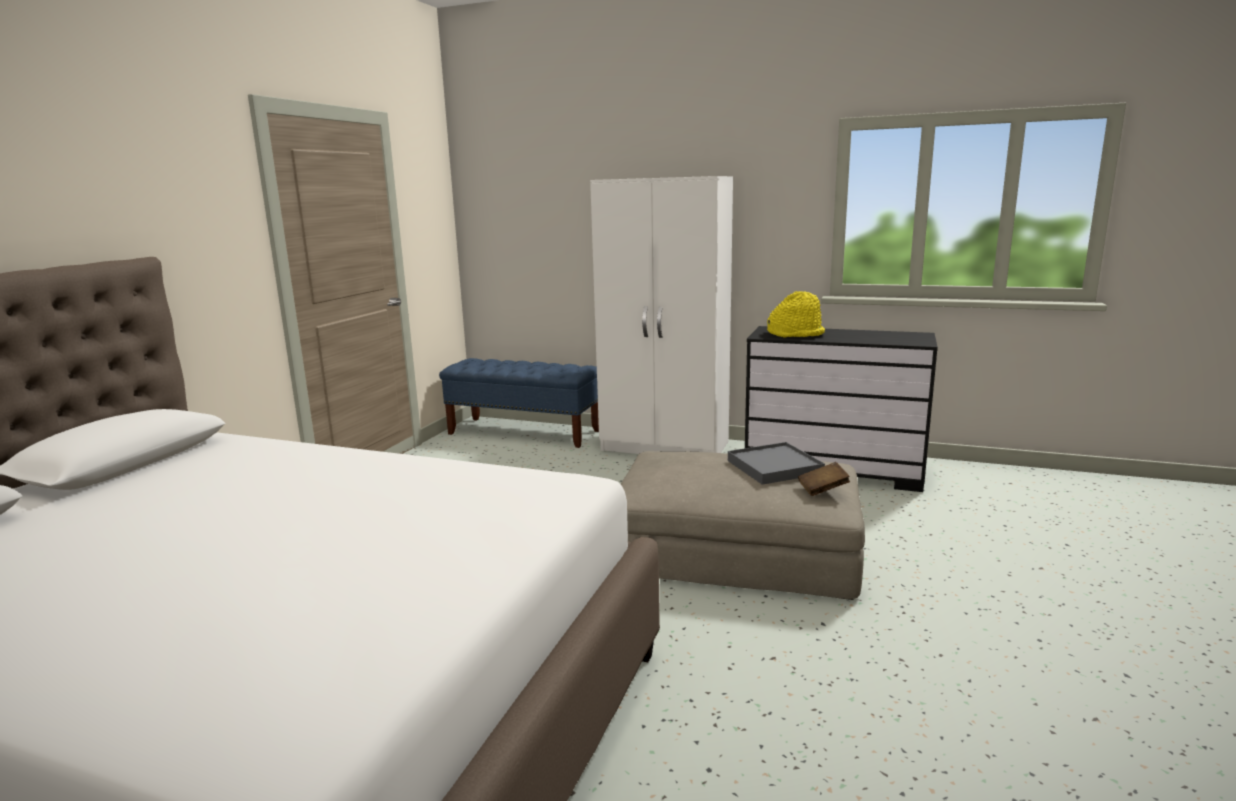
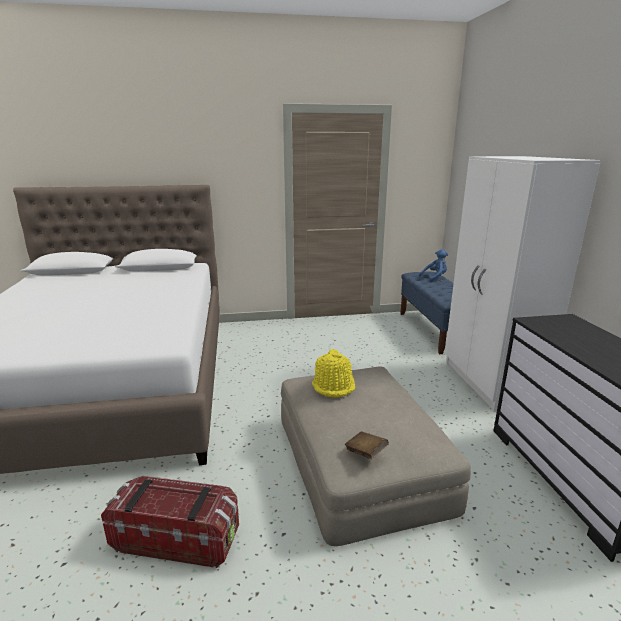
camera: 60 degrees right, 5 degrees up
(492, 362) = (434, 278): none -> blue plush toy
(774, 467) = (386, 420): grey tray -> none
(789, 704) = (177, 538): none -> storage box
(796, 334) = (568, 332): yellow hat -> yellow hat (334, 386)

